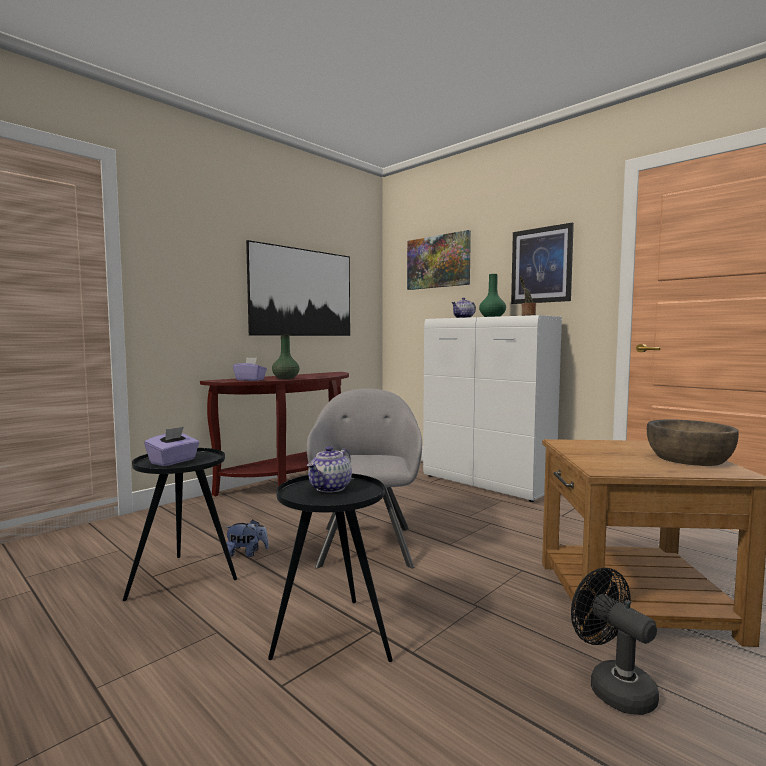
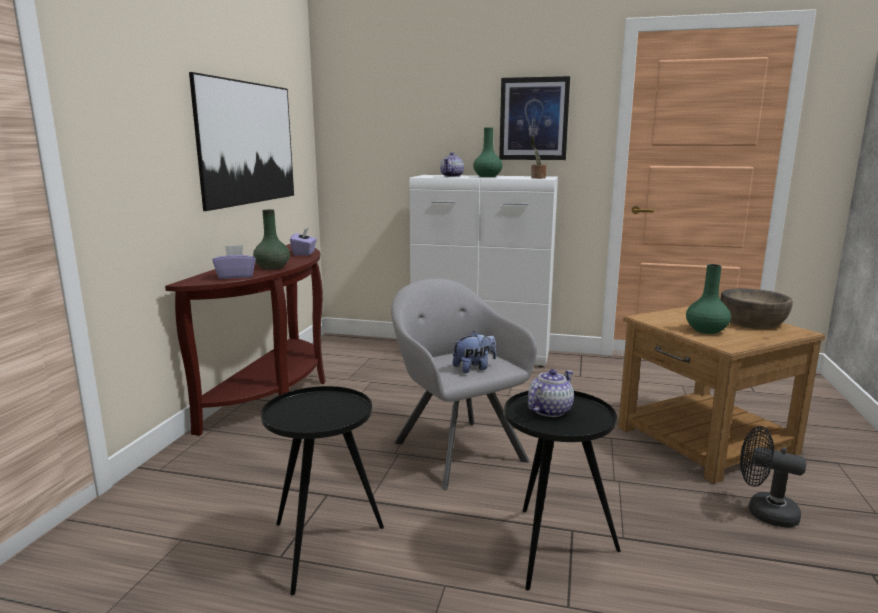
camera: 30 degrees left, 10 degrees up
(173, 461) = (312, 414): purple tissue box -> purple tissue box (304, 253)
(247, 553) = (351, 495): plush toy -> plush toy (474, 368)
(330, 488) = (549, 410): teapot -> teapot turned 135 degrees counterclockwise
(438, 262) = (401, 102): picture -> none
(608, 457) = (706, 330): none -> green vase

